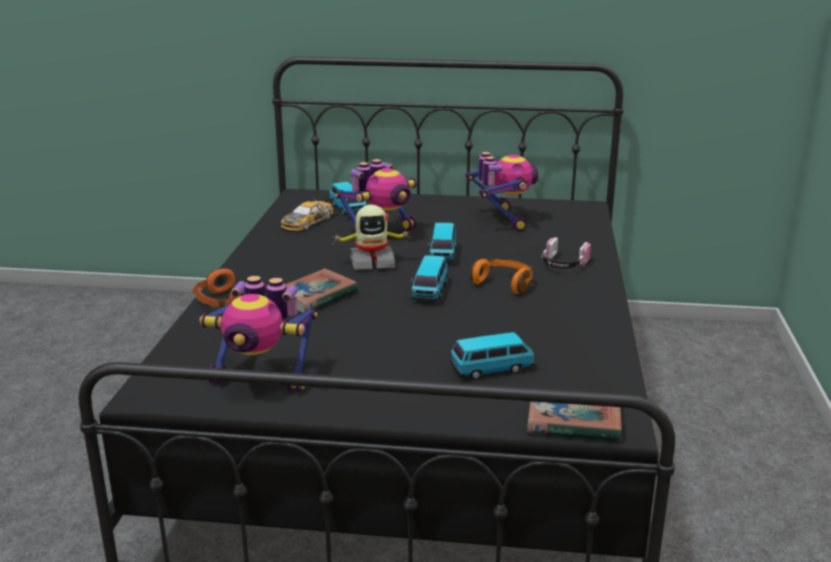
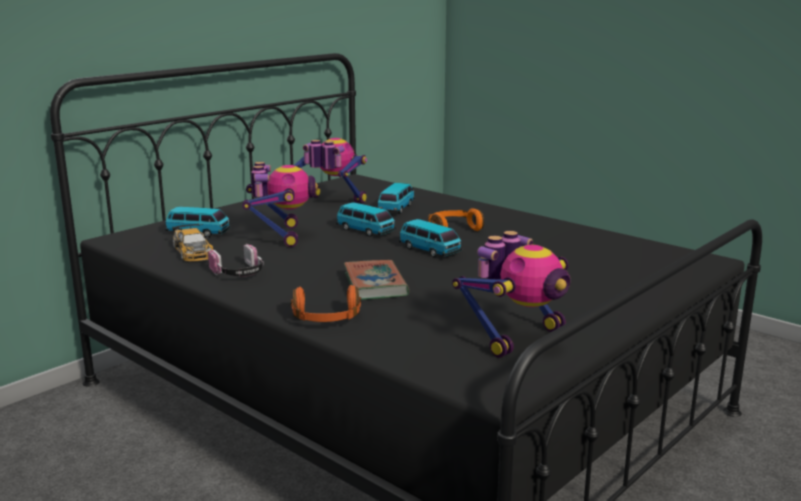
camera: 55 degrees left, 5 degrees down
(372, 262) = (338, 253): toy robot -> none
(492, 369) = (591, 266): toy car -> toy car (396, 208)
(563, 264) = (447, 209): headphones -> headphones (239, 273)
(573, 421) = (689, 267): book -> none

